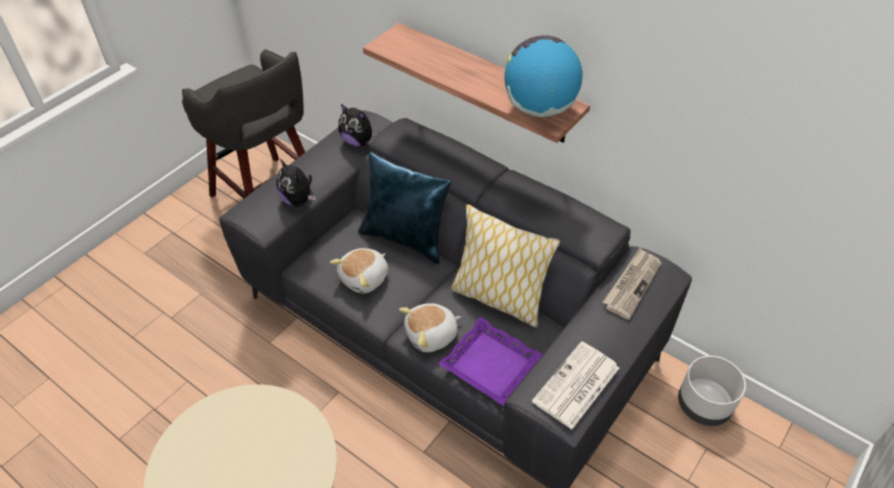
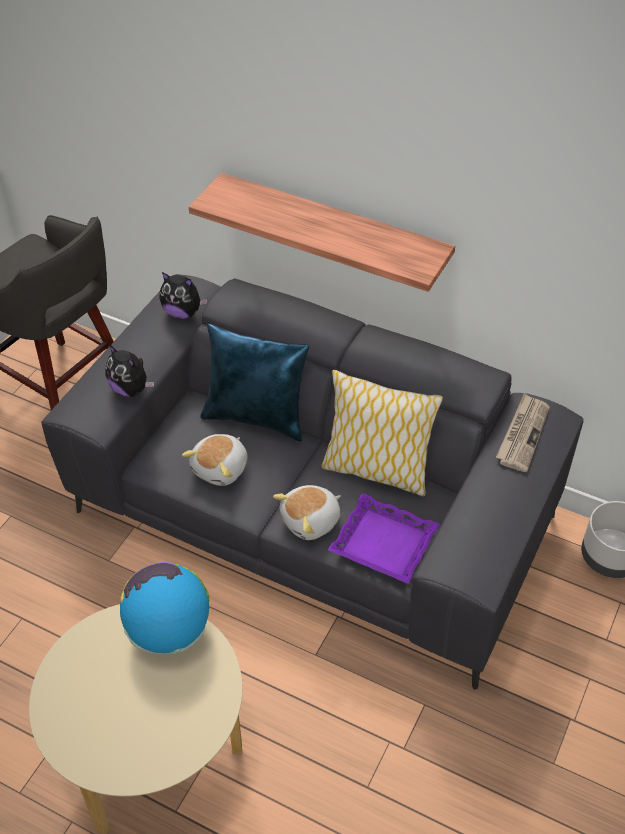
camera: 10 degrees left, 0 degrees up
(539, 108) = (402, 255): globe -> globe (169, 631)
(576, 386) = (485, 549): newspaper -> none

